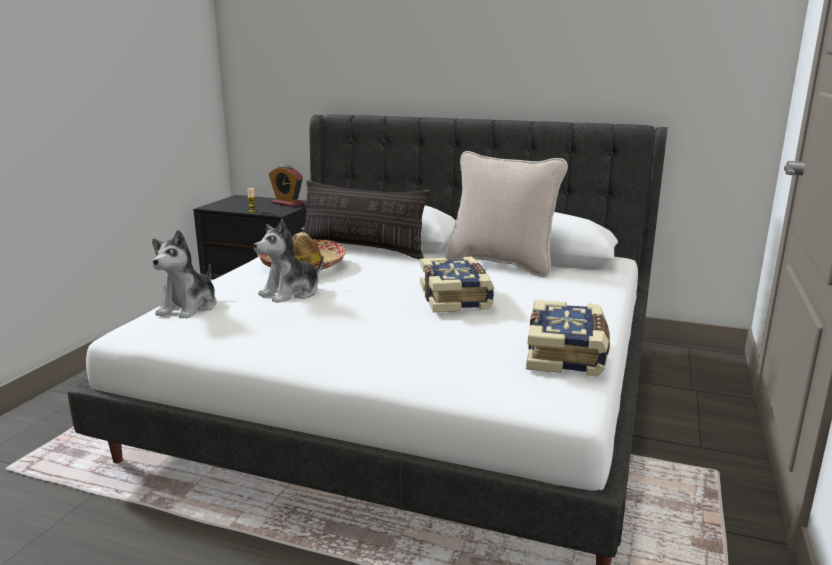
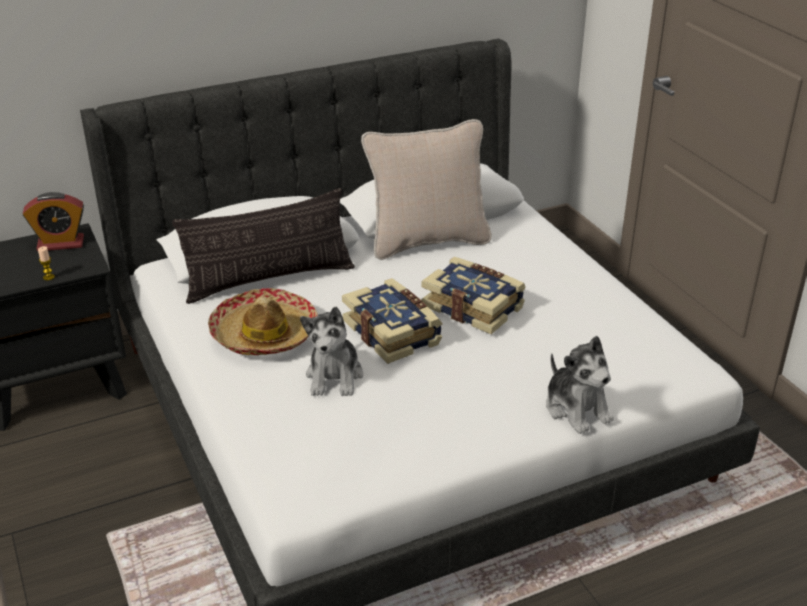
camera: 45 degrees left, 15 degrees up
(189, 308) = (282, 448): plush toy -> plush toy (577, 409)
(567, 354) = (636, 327): book -> book (393, 333)

